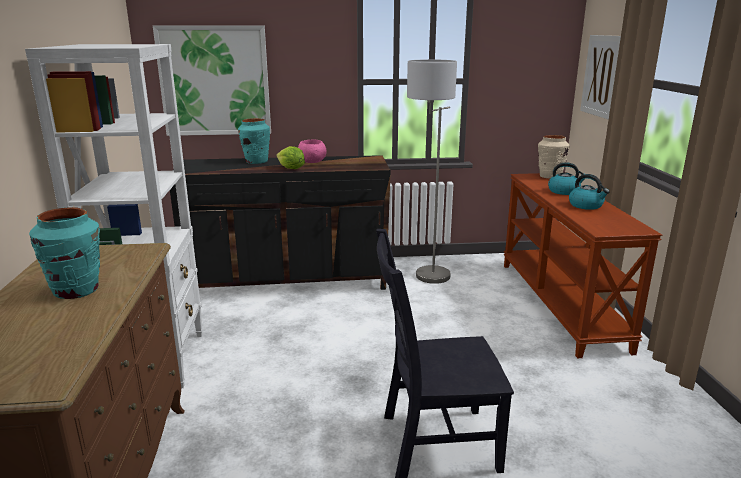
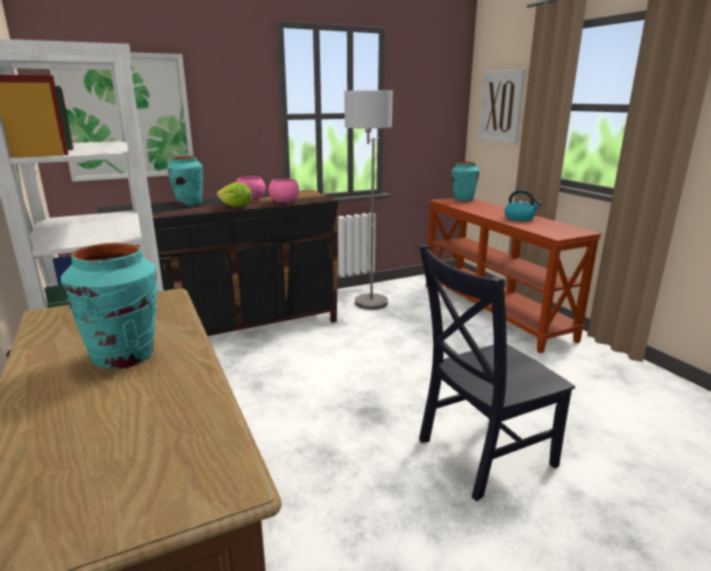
camera: 20 degrees left, 0 degrees up
(339, 167) = (285, 202): none -> pink bowl
(550, 176) = (463, 199): beige vase -> turquoise vase
(564, 191) = (489, 209): kettle -> none

